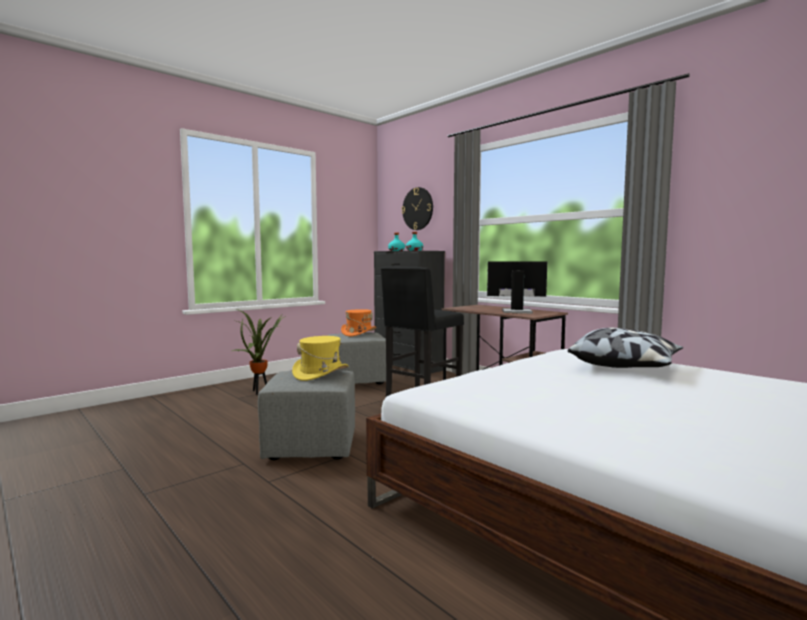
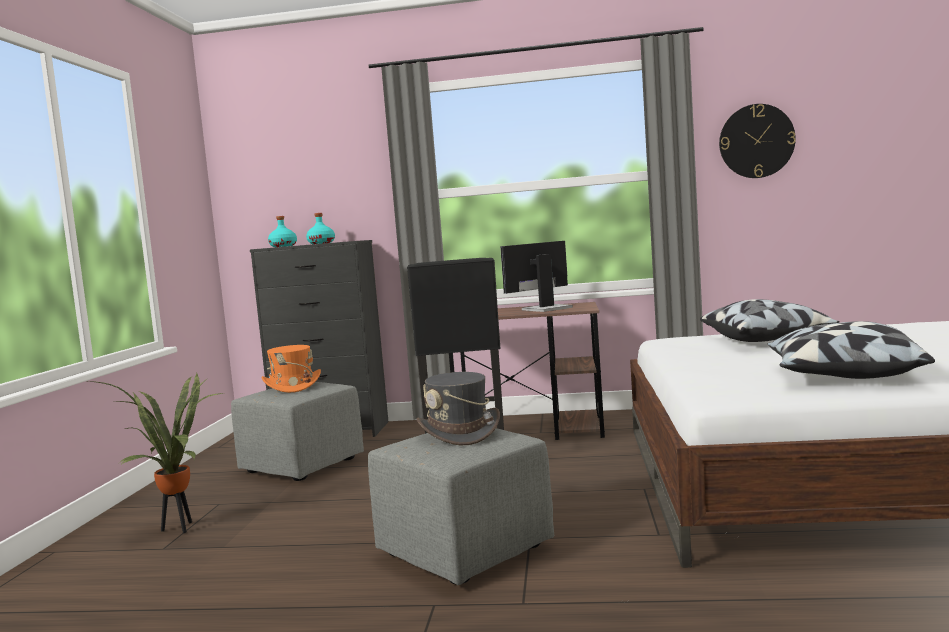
camera: 40 degrees left, 0 degrees up
(321, 374) = (459, 433): yellow hat -> grey hat
(418, 208) = (306, 176): wall clock -> wall clock (756, 141)
(544, 404) = (842, 376): none -> pillow

